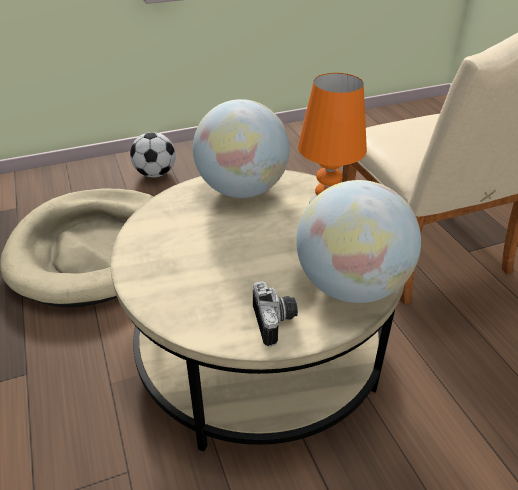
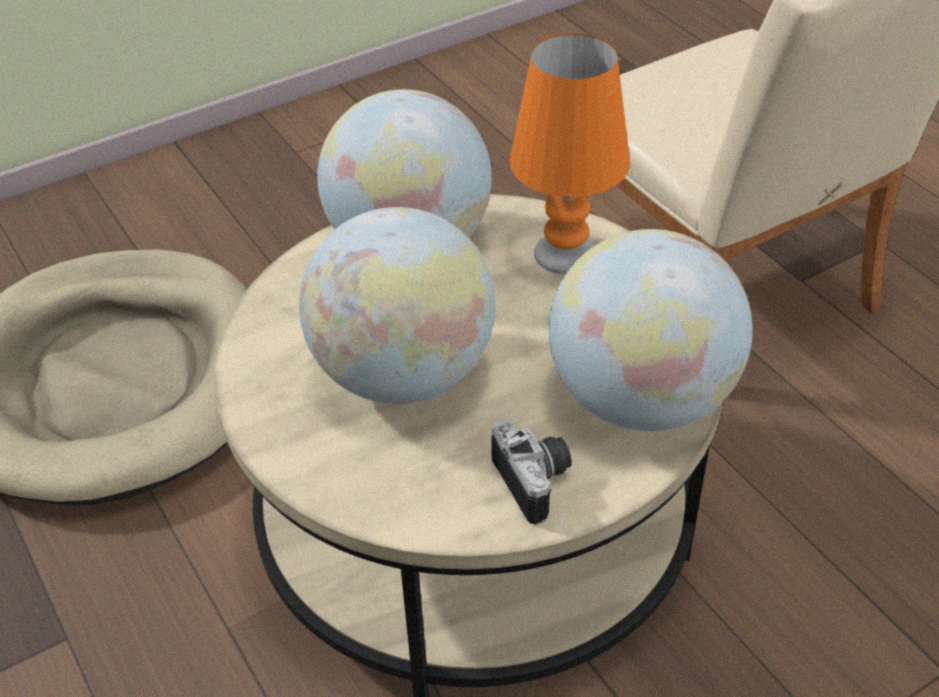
camera: 10 degrees left, 5 degrees up
(155, 174) = (184, 205): football -> none
(217, 252) = (403, 374): none -> globe

